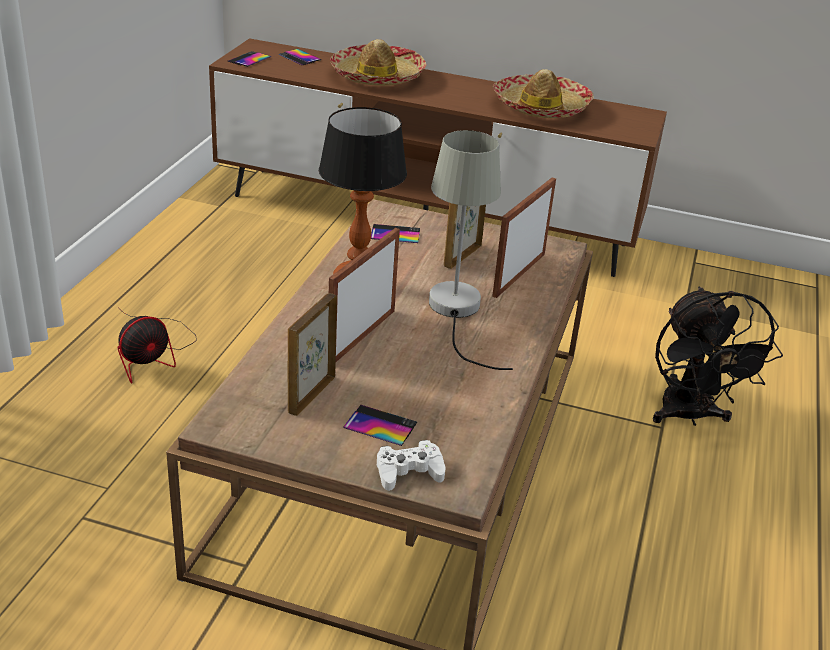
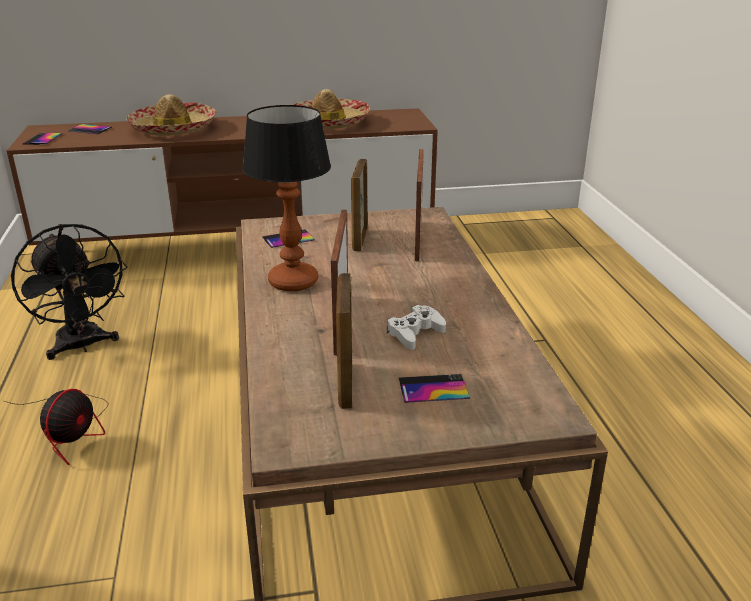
camera: 25 degrees left, 5 degrees down
(408, 472) = (498, 418): white game controller -> white game controller (415, 333)
(457, 313) = (401, 280): grey table lamp -> none
(689, 416) = (555, 325): black fan -> black fan (82, 346)

